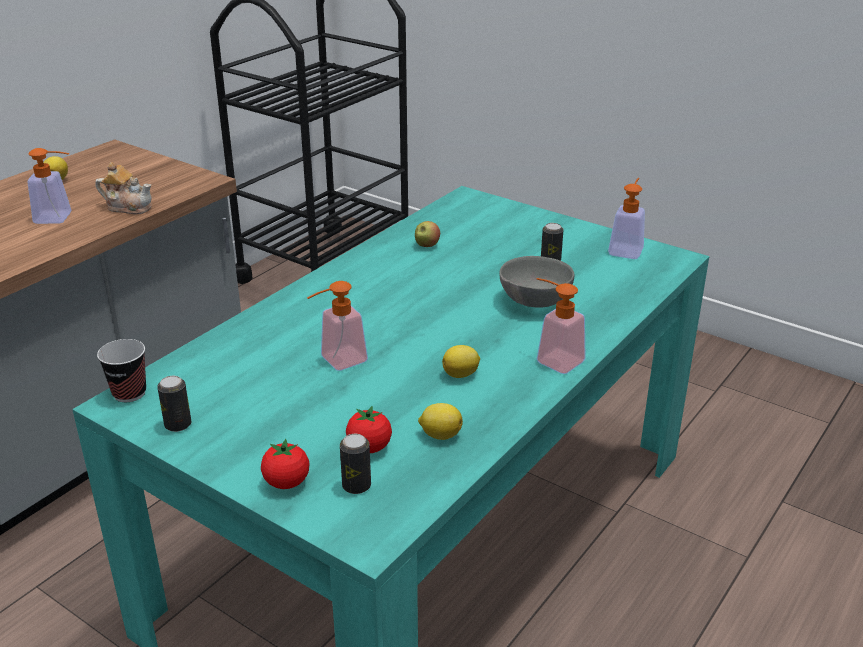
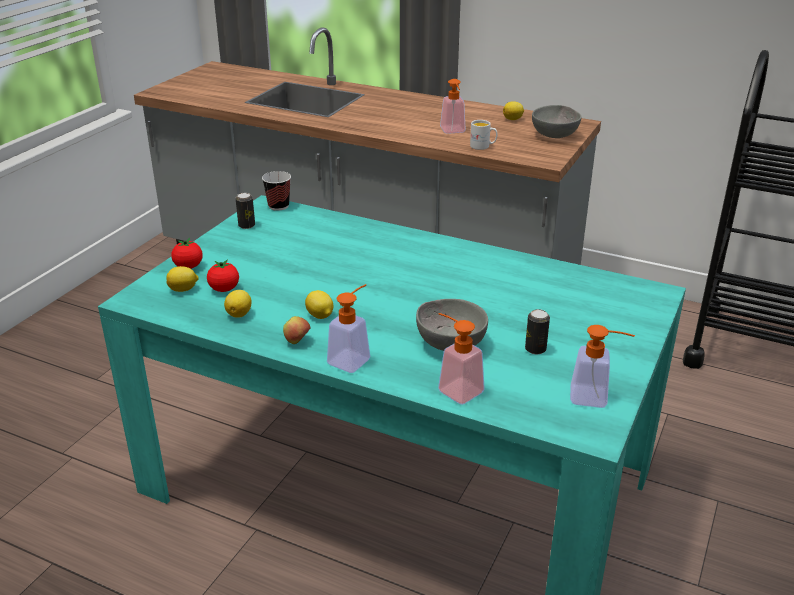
camera: 80 degrees right, 0 degrees up
(128, 207) = (483, 146): teapot -> white mug
(134, 166) = (555, 135): none -> grey bowl
(337, 362) = (327, 265): soap dispenser -> soap dispenser (455, 388)
(356, 486) = (183, 289): can -> lemon
(427, 245) = (533, 281): apple -> apple (297, 341)

